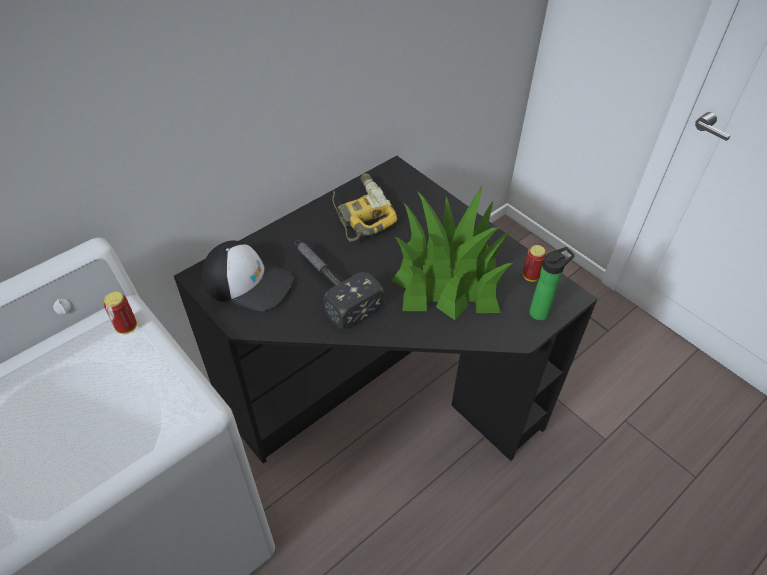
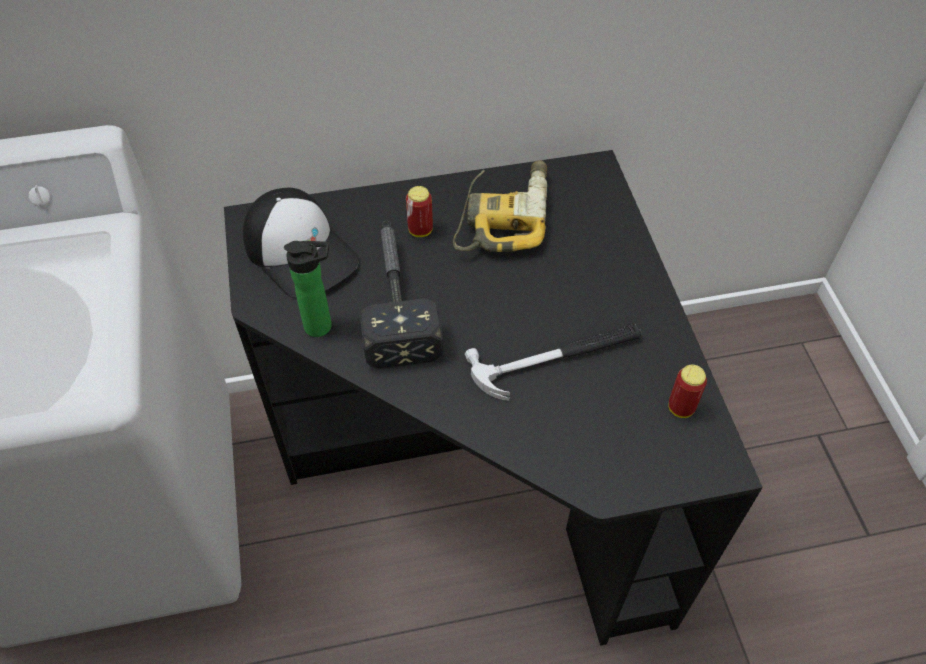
camera: 30 degrees right, 5 degrees up
(127, 327) = (96, 252): can -> can (420, 230)
(447, 279) = (557, 358): potted plant -> hammer
(541, 312) = (659, 467): bottle -> bottle (322, 326)

